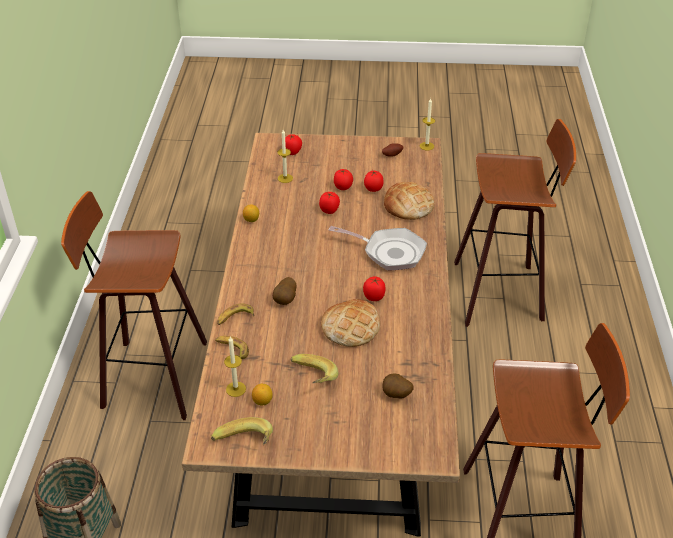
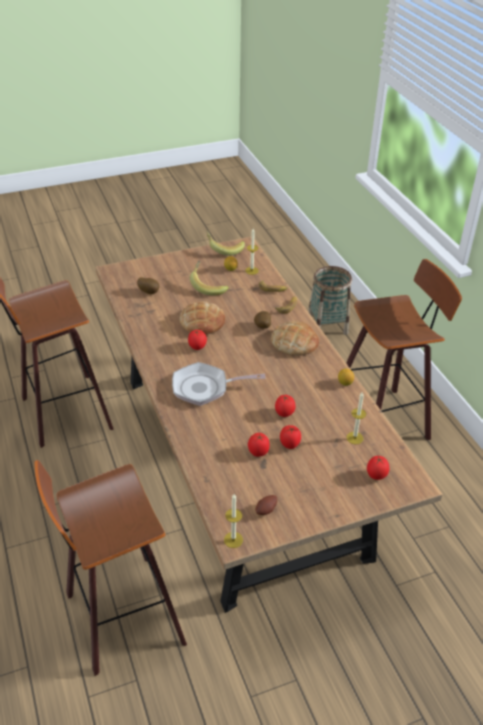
camera: 155 degrees right, 0 degrees up
(408, 206) = (212, 443): bread -> bread (294, 342)

